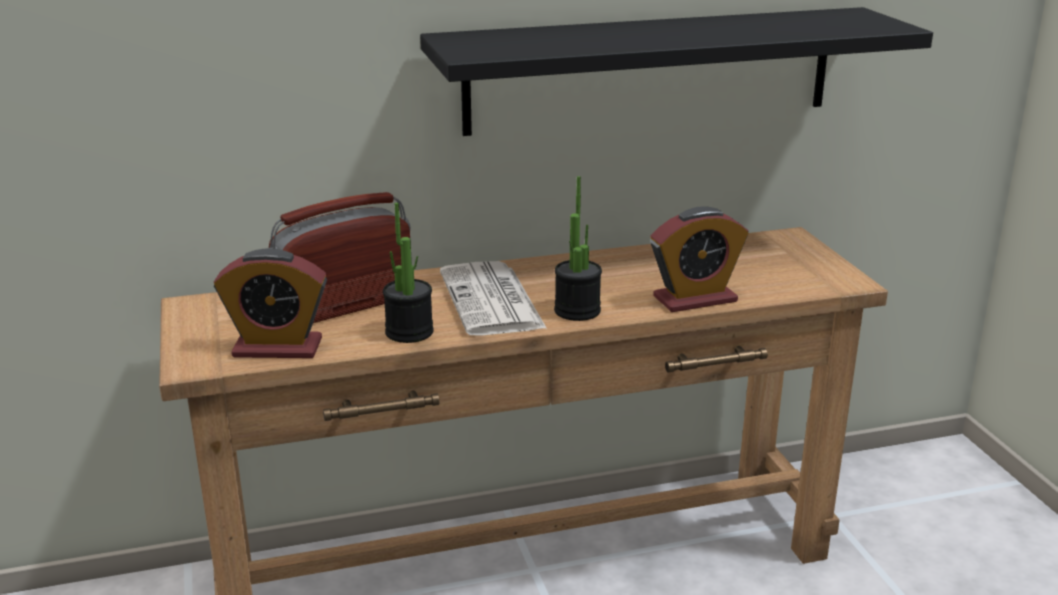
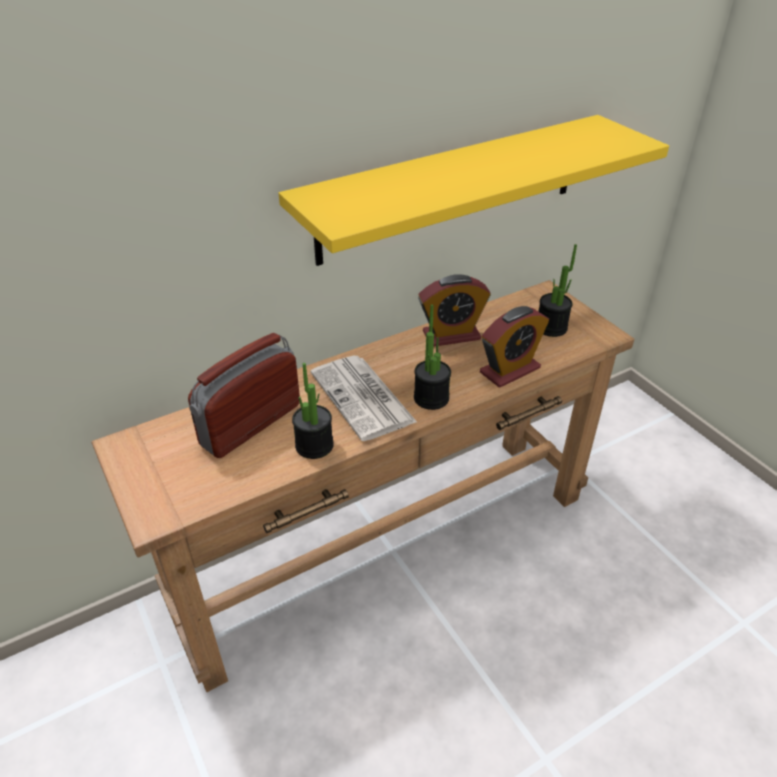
camera: 15 degrees left, 15 degrees up
(277, 348) = (216, 484): alarm clock -> alarm clock (451, 335)
(650, 70) = (452, 188): black shelf -> yellow shelf
(775, 268) = (551, 328): none -> potted plant

